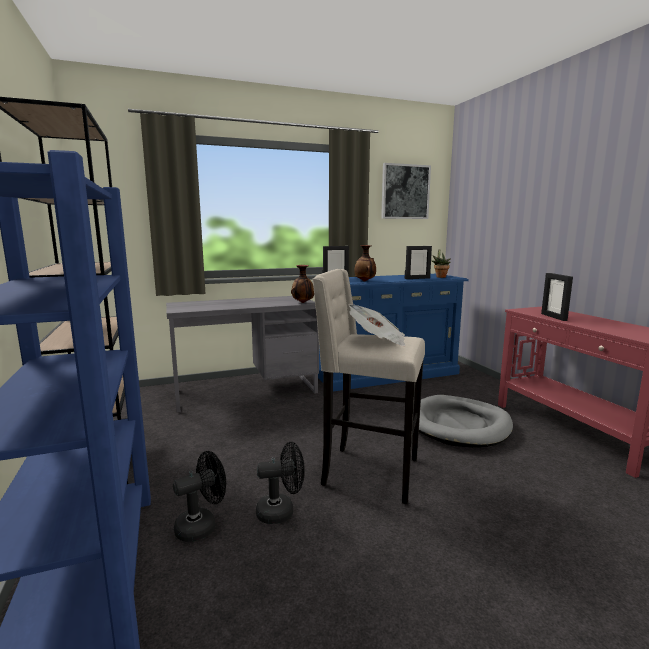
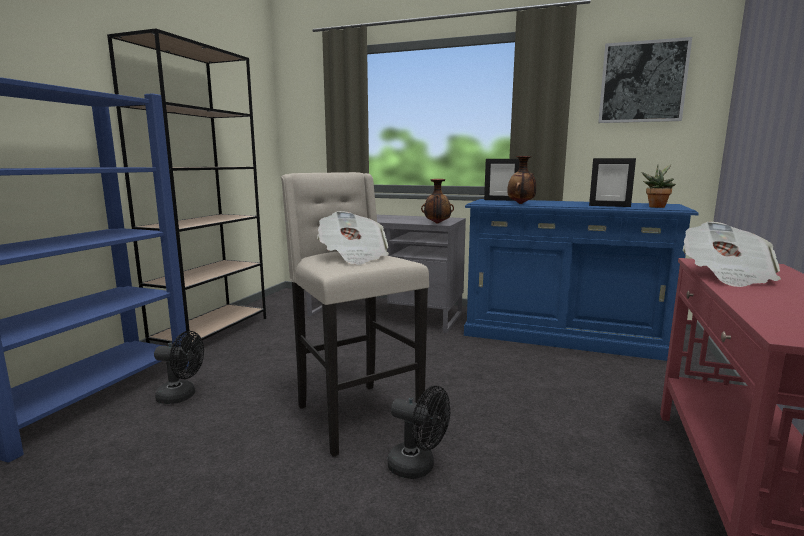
camera: 40 degrees right, 0 degrees up
(281, 511) = (238, 412): black fan -> black fan (418, 467)
(459, 425) = (548, 415): grey dog bed -> none
(554, 317) = (726, 276): picture frame -> newspaper

